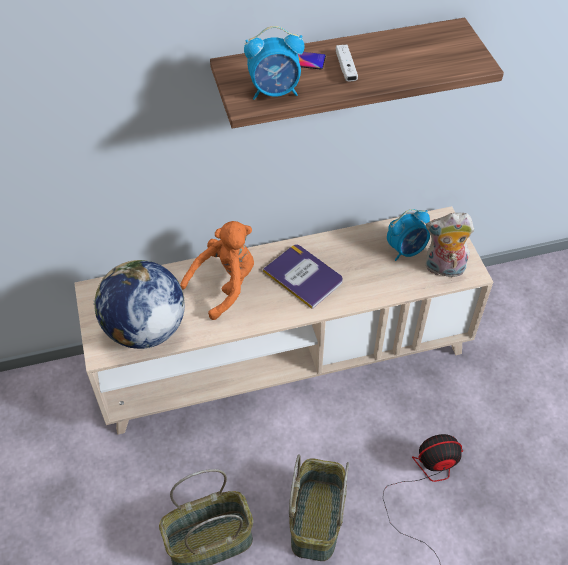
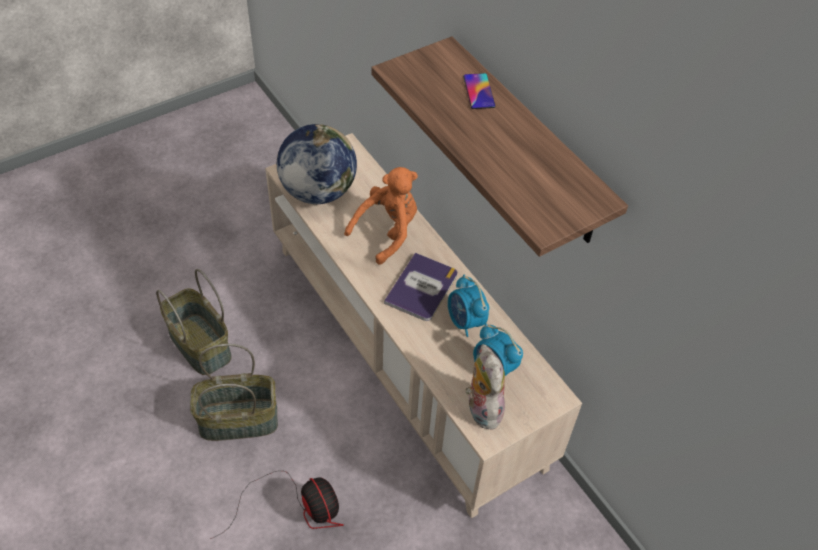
camera: 70 degrees right, 0 degrees up
(225, 285) = (387, 231): orange plush toy -> orange plush toy turned 75 degrees counterclockwise
(275, 92) = (422, 85): alarm clock -> alarm clock (465, 321)
(346, 68) = (482, 125): white game controller -> none

